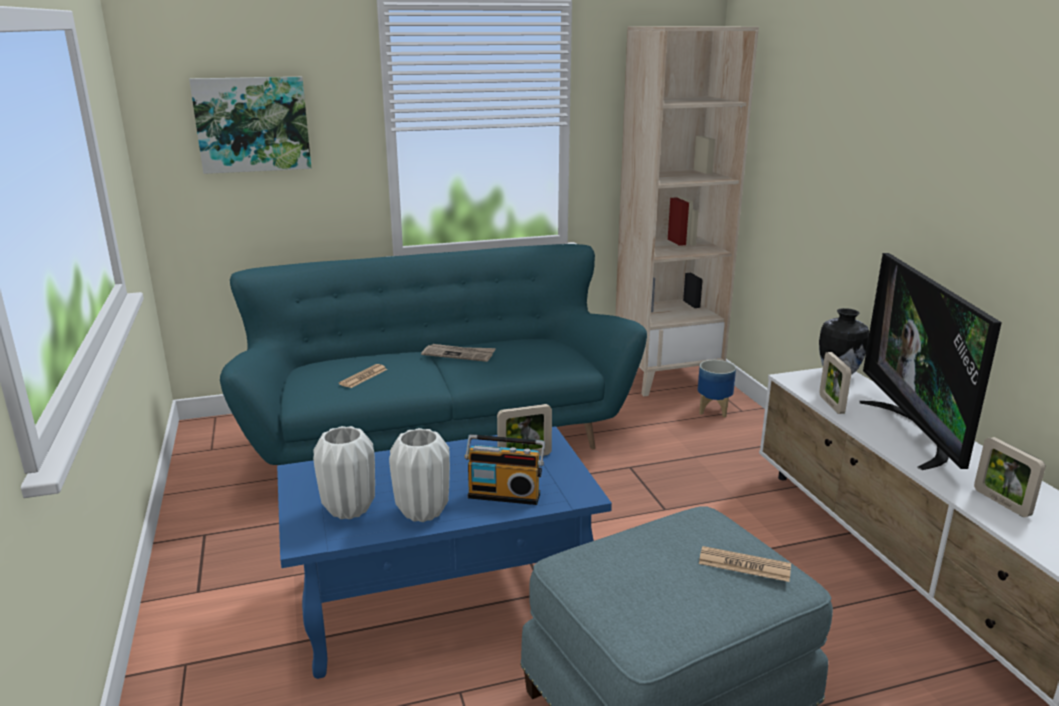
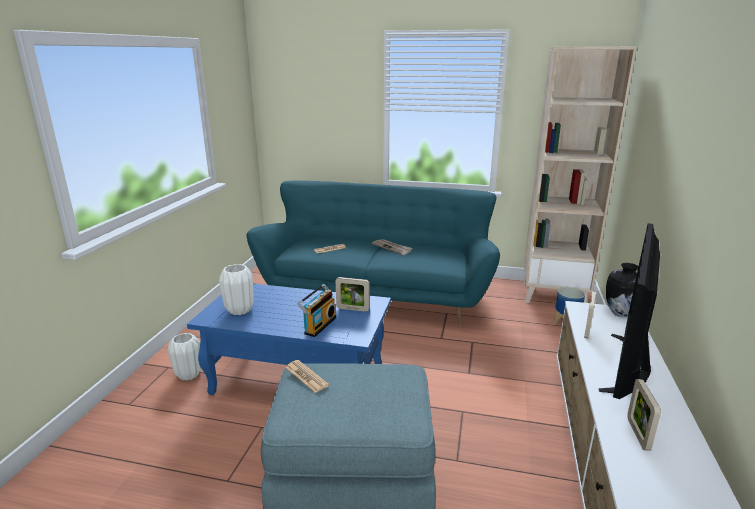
camera: 30 degrees right, 0 degrees up
(252, 124) = (312, 101): picture -> none
(422, 512) = (269, 322): white vase -> white vase (188, 375)
(505, 494) = (318, 325): radio -> radio turned 105 degrees counterclockwise
(744, 565) = (389, 404): newspaper -> newspaper (306, 376)

